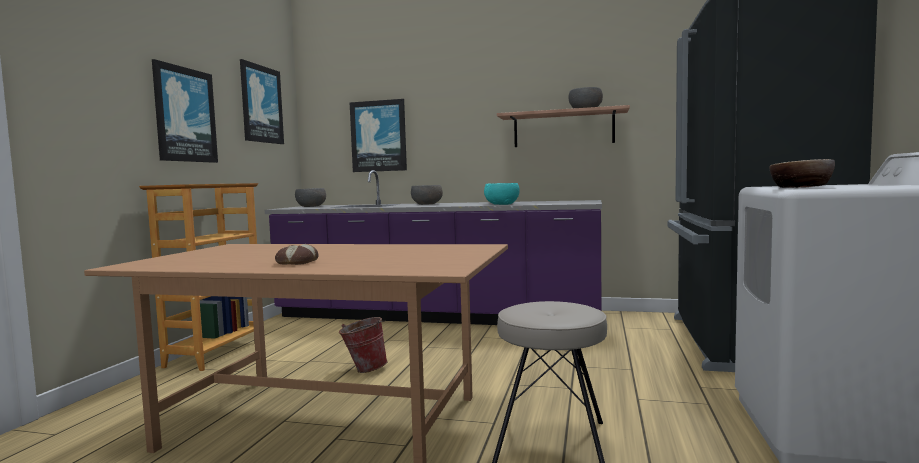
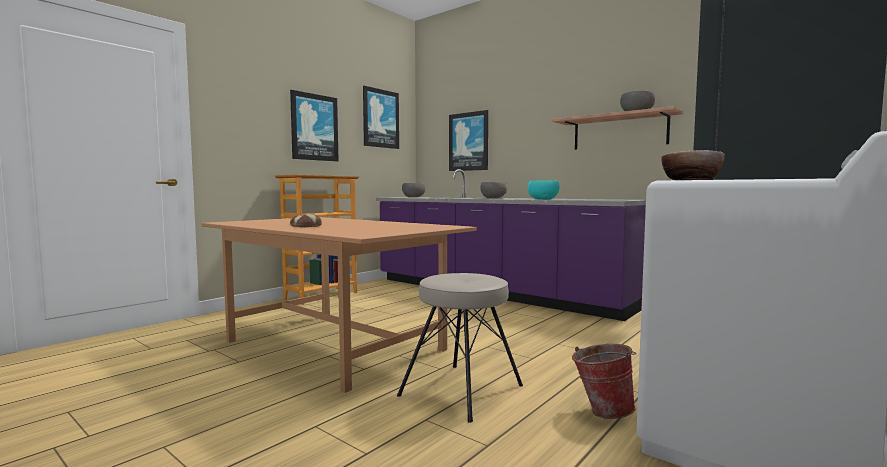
camera: 25 degrees right, 0 degrees up
(364, 369) = (397, 319): bucket -> bucket (601, 411)

